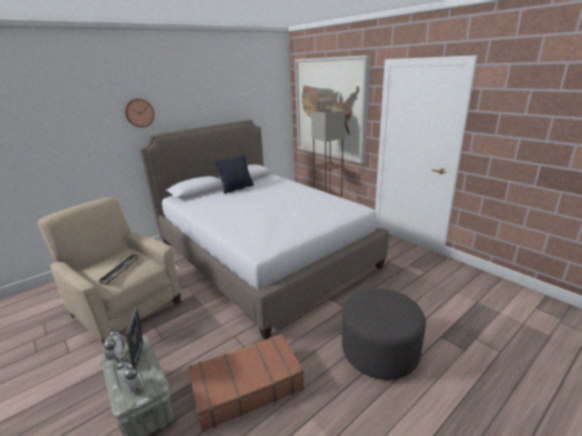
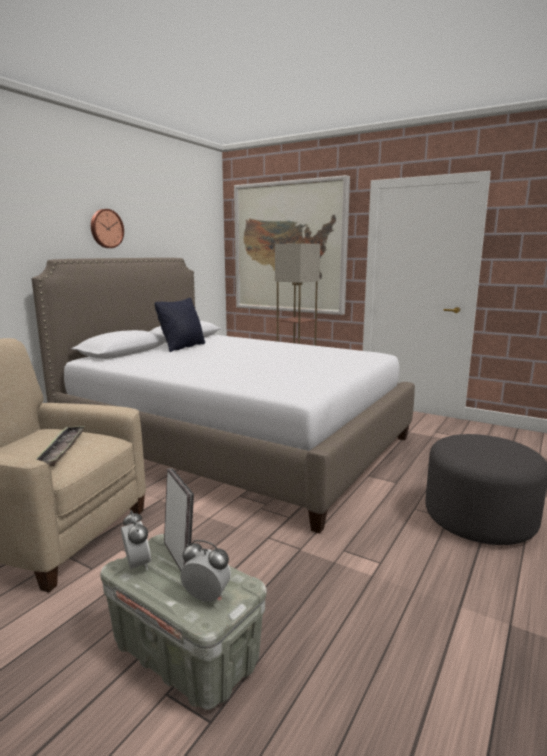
camera: 20 degrees left, 10 degrees down
(139, 113) = (32, 224): wall clock -> wall clock (106, 228)
(247, 386) = (339, 591): brown suitcase -> none

